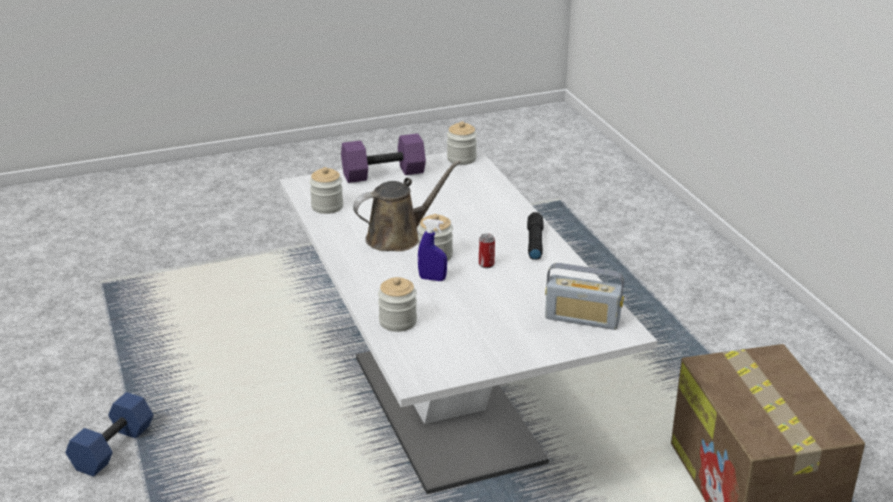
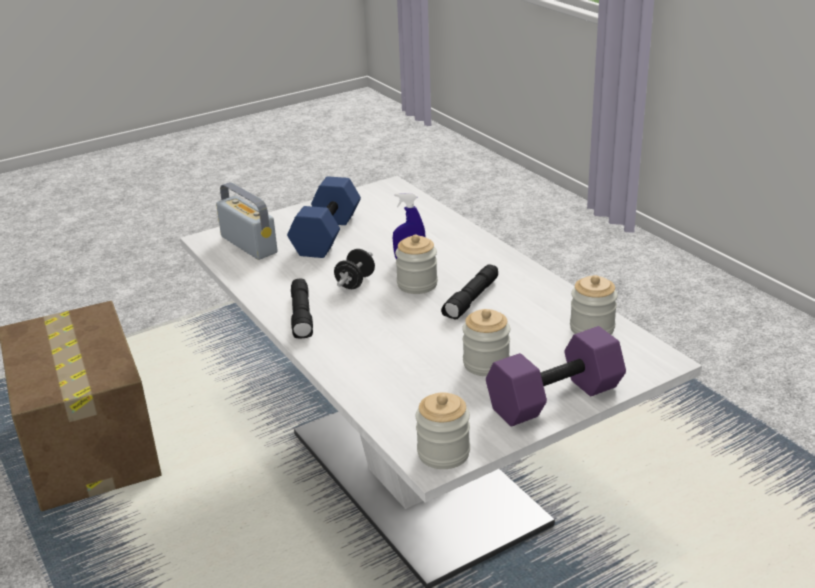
camera: 170 degrees right, 0 degrees up
(113, 449) = (726, 381): blue dumbbell -> blue dumbbell (325, 234)
(398, 237) = (472, 300): brown watering can -> black flashlight
(398, 322) = (426, 220): jar -> jar (486, 364)
(486, 264) = (355, 282): can -> black dumbbell
(582, 318) = (248, 244): radio -> radio turned 45 degrees clockwise

